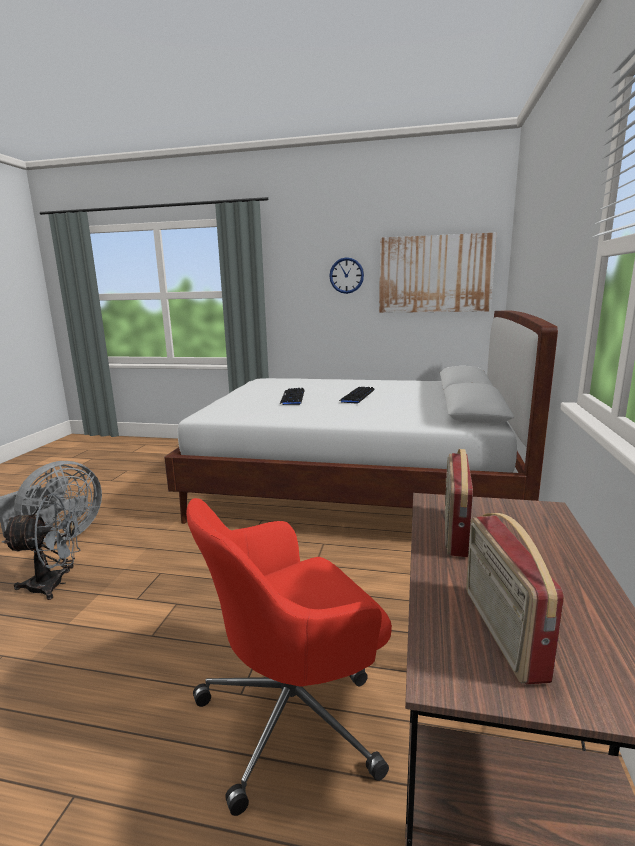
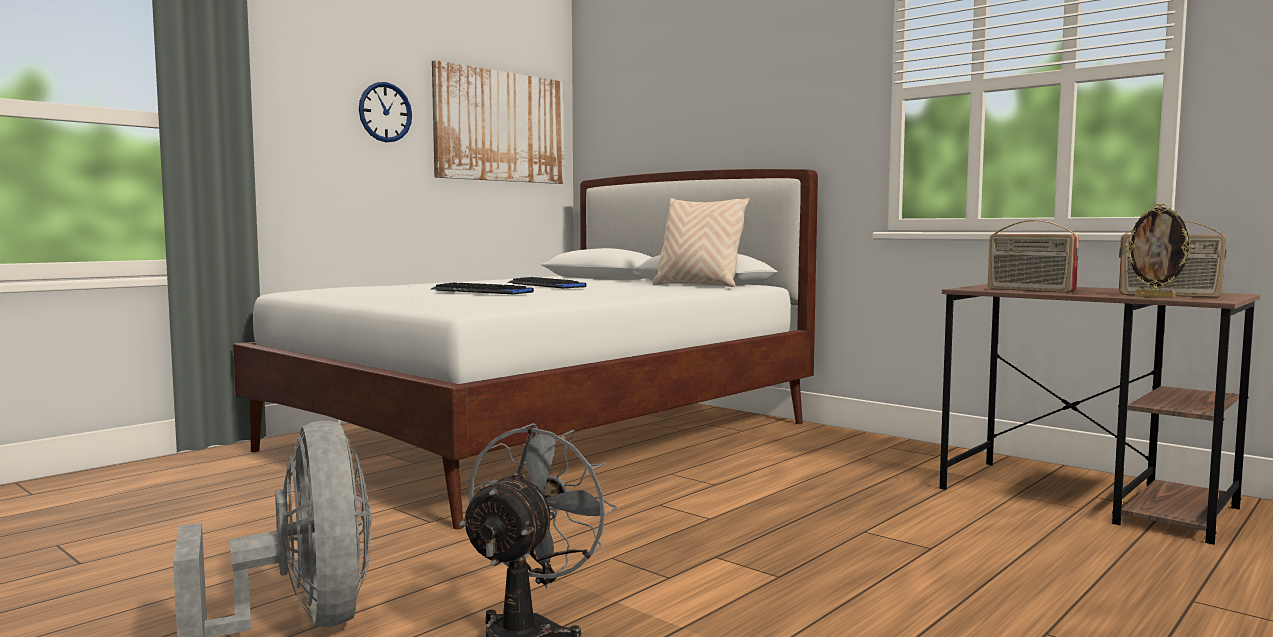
camera: 60 degrees left, 10 degrees down
(295, 714) = (975, 533): red office chair -> none
(435, 417) = (698, 286): none -> beige pillow
(449, 620) = (1155, 297): none -> picture frame

